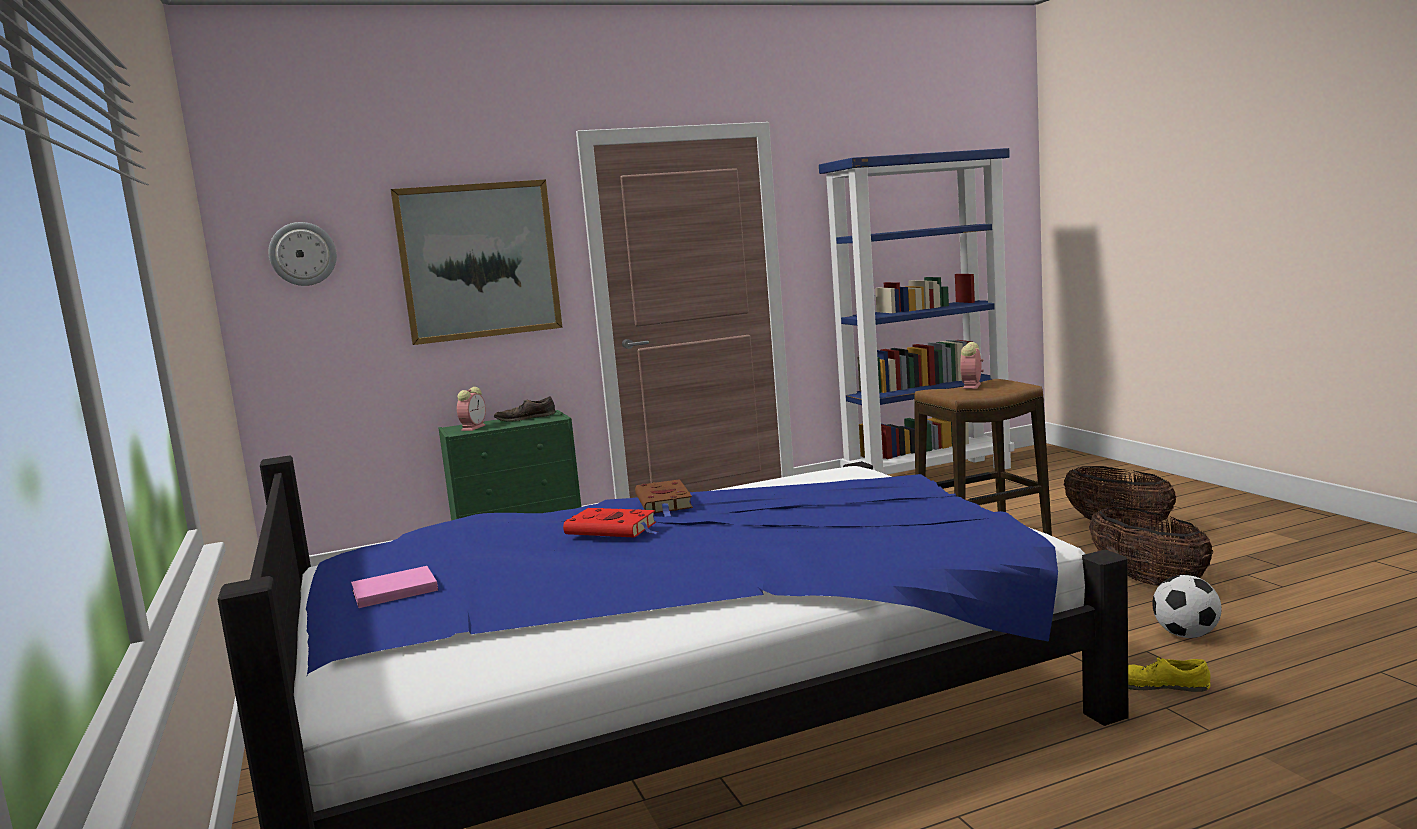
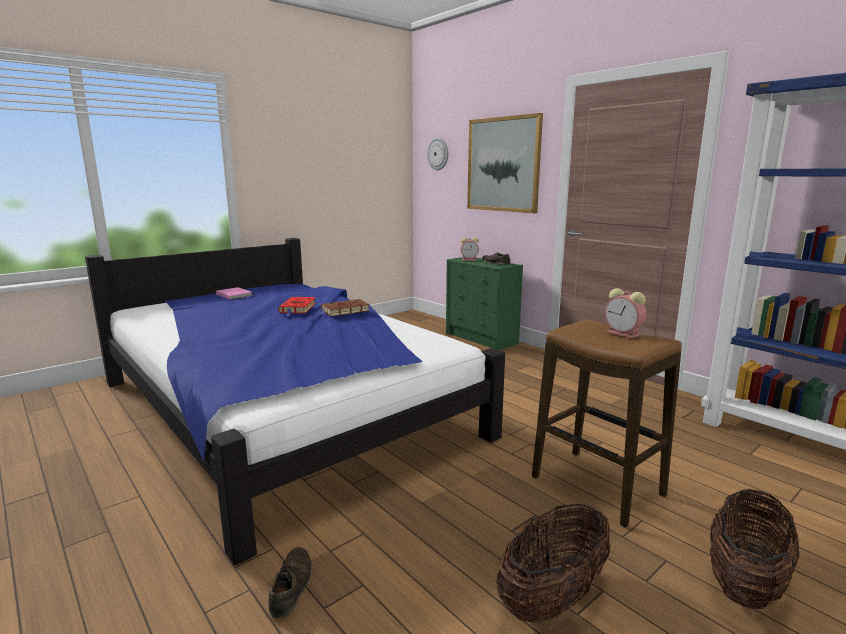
camera: 70 degrees right, 5 degrees up
(972, 386) = (624, 334): alarm clock -> alarm clock turned 135 degrees counterclockwise
(1156, 685) = (291, 586): yellow shoe -> brown shoe
(1186, 635) = (403, 617): football -> none

